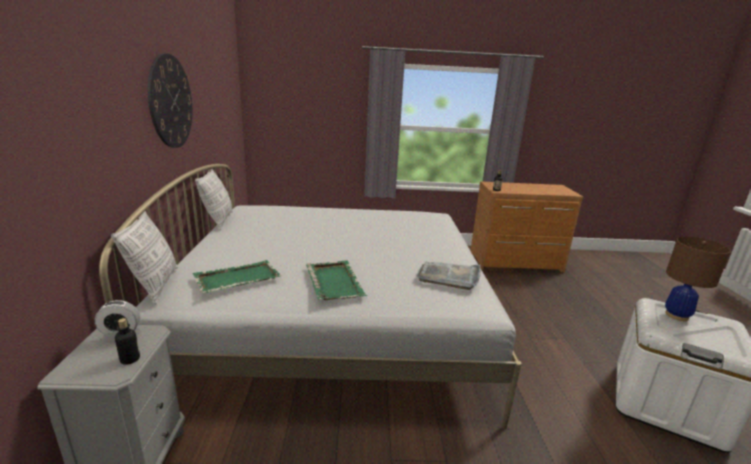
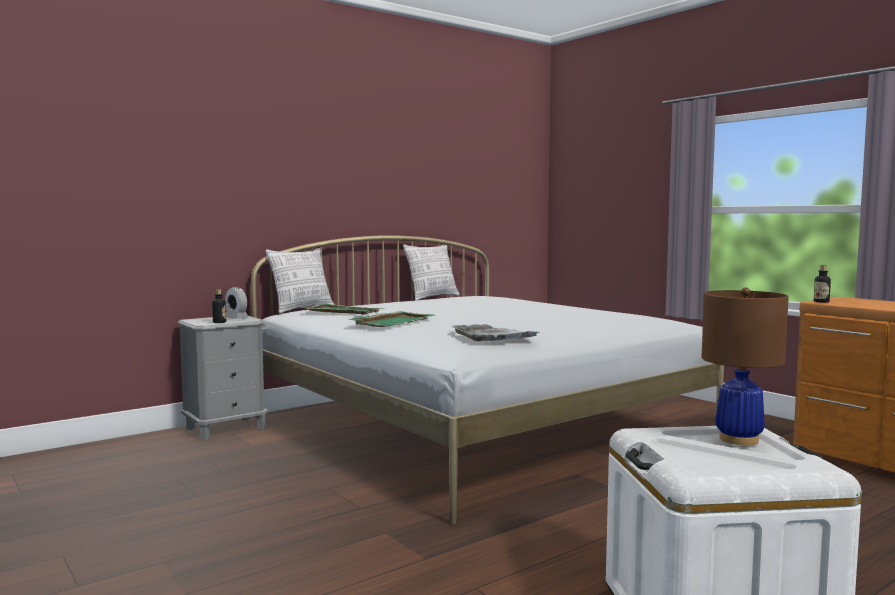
camera: 55 degrees right, 15 degrees down
(170, 102) = (388, 170): wall clock -> none

